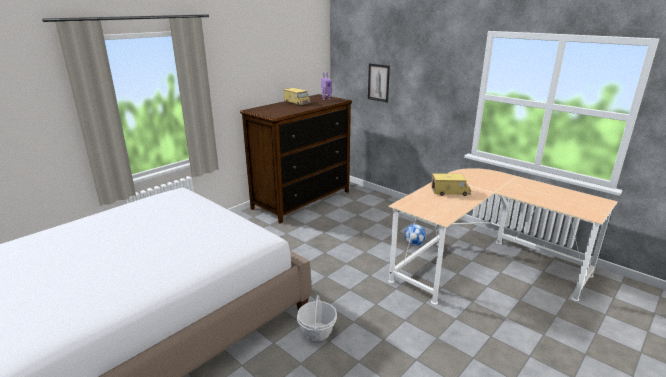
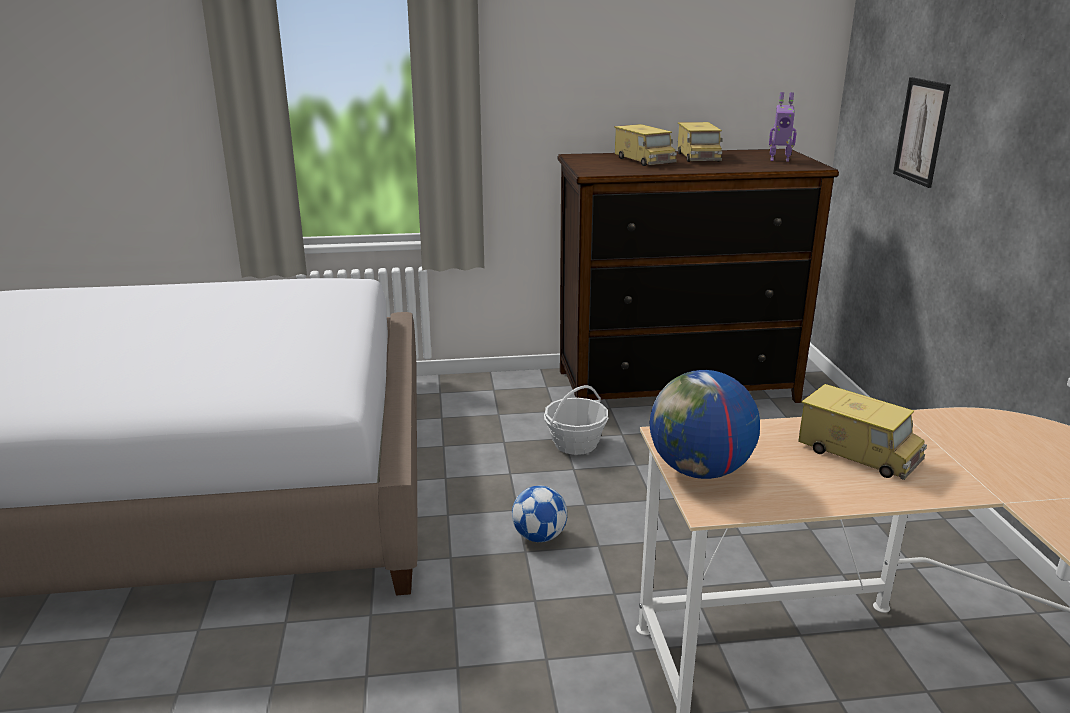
camera: 40 degrees right, 0 degrees up
(281, 107) = (644, 160): none -> toy truck
(317, 332) = (372, 646): basket -> basket (575, 444)
(414, 244) = (813, 575): football -> football (539, 536)
(424, 211) = (700, 471): none -> globe

